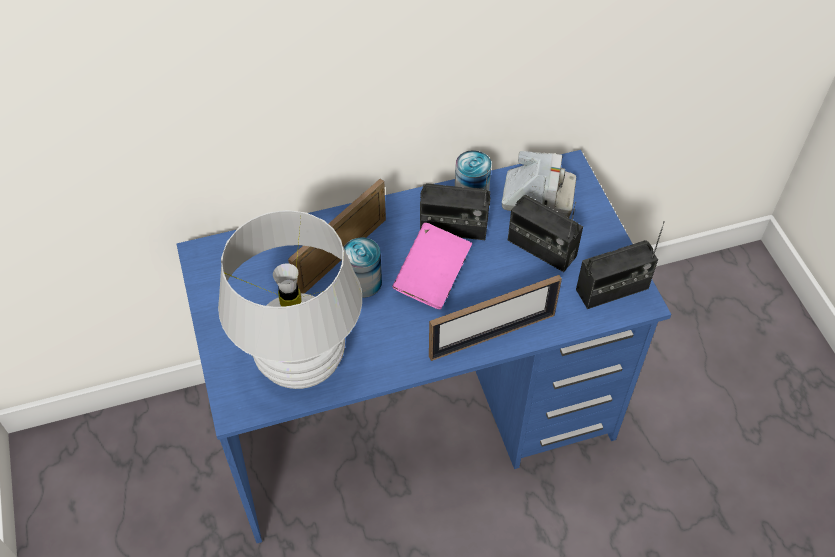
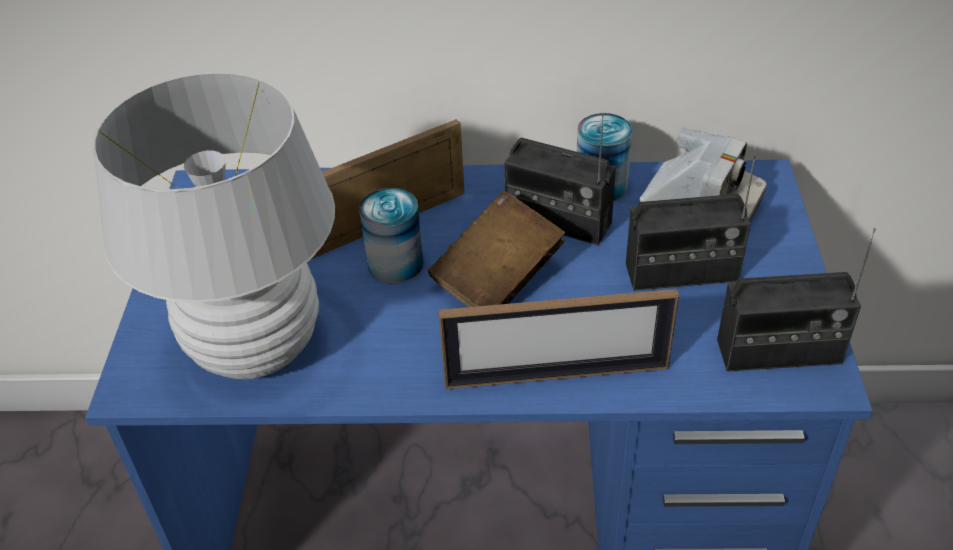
camera: 20 degrees right, 10 degrees down
(432, 278) = (498, 278): pink book -> brown book
(541, 248) = (681, 273): radio -> radio turned 60 degrees counterclockwise

